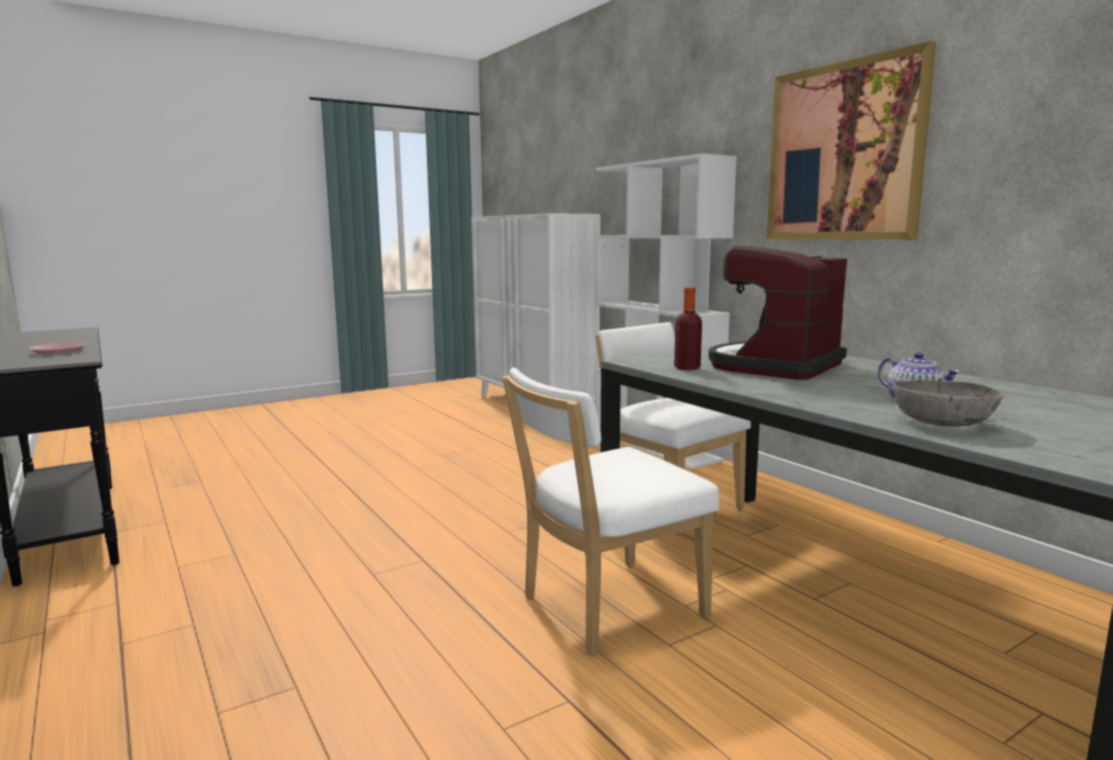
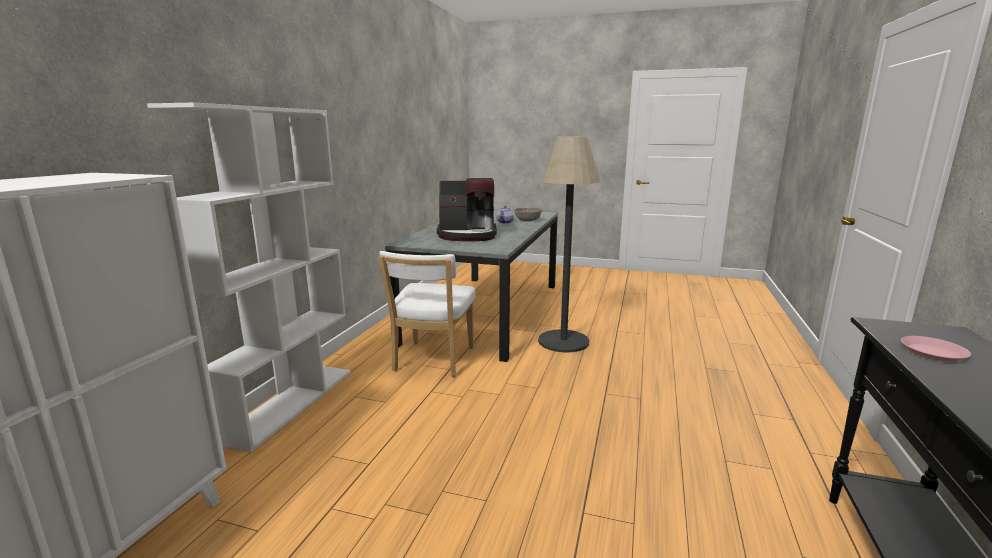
camera: 130 degrees left, 5 degrees up
(605, 609) = (563, 341): white chair -> floor lamp
(687, 368) = (498, 242): bottle -> none
(843, 152) = (345, 119): picture -> none

